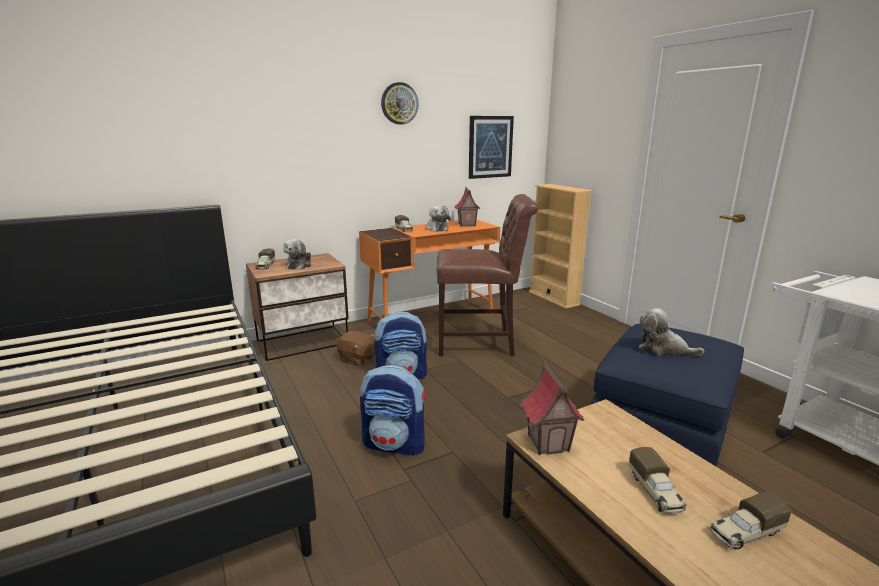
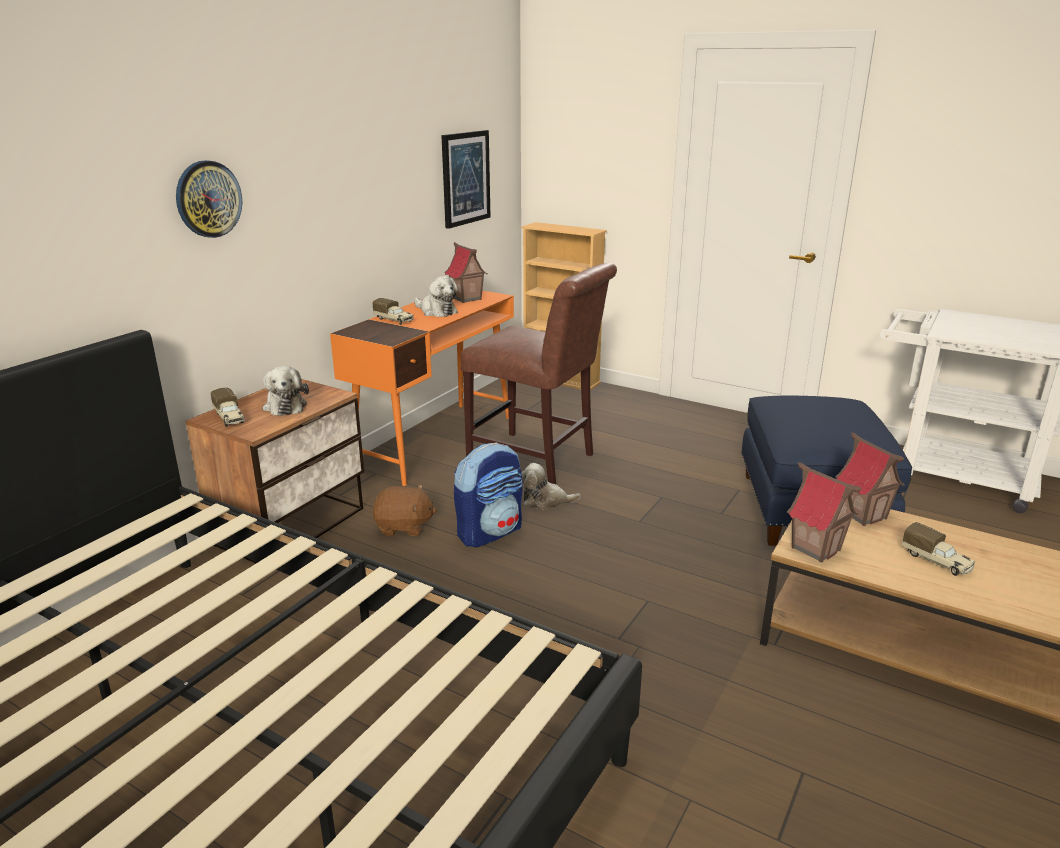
camera: 30 degrees left, 5 degrees up
(395, 444) = (578, 615): backpack -> none
(399, 103) = (361, 126): wall clock -> wall clock (208, 199)
(480, 342) = (537, 461): brown chair -> brown chair turned 60 degrees clockwise
(630, 431) = (863, 514): none -> toy house
(663, 349) = (822, 422): plush toy -> plush toy (545, 501)
(745, 533) = (1019, 570): toy truck -> none

